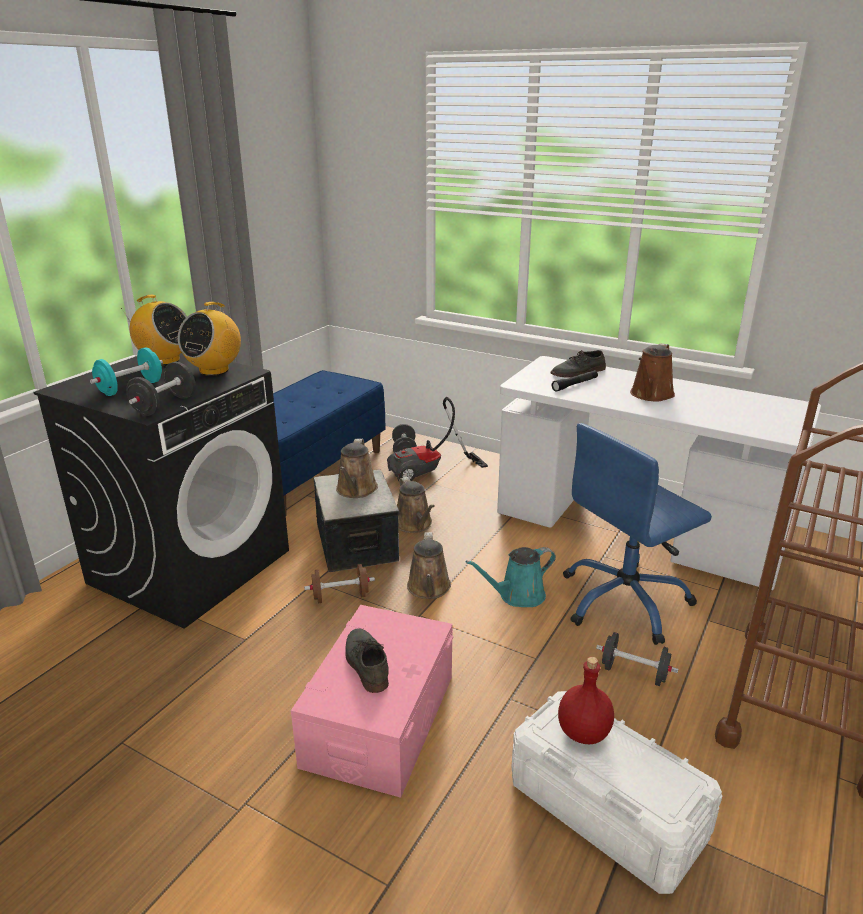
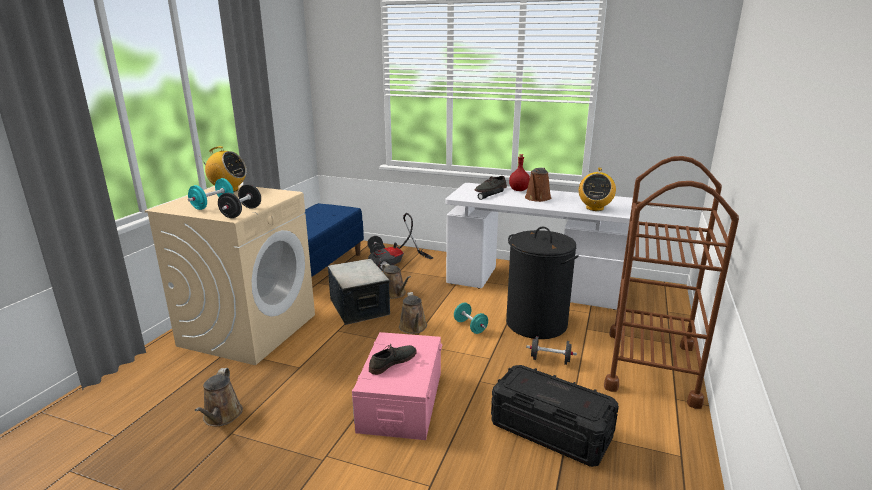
camera: 10 degrees left, 5 degrees down
(191, 566) = (249, 329): black washing machine -> beige washing machine
(214, 370) = (265, 193): radio -> radio (594, 208)
(340, 597) = (357, 337): brown dumbbell -> none
(356, 490) = (358, 271): brown watering can -> brown watering can (221, 417)
(365, 663) = (392, 361): grey shoe -> grey shoe turned 75 degrees clockwise
(517, 596) = (470, 327): turquoise watering can -> turquoise dumbbell
(583, 733) = (533, 383): red bottle -> red bottle (518, 190)
(606, 810) = (550, 431): white storage box -> black storage box
(624, 601) = (536, 323): blue office chair -> black laundry basket

